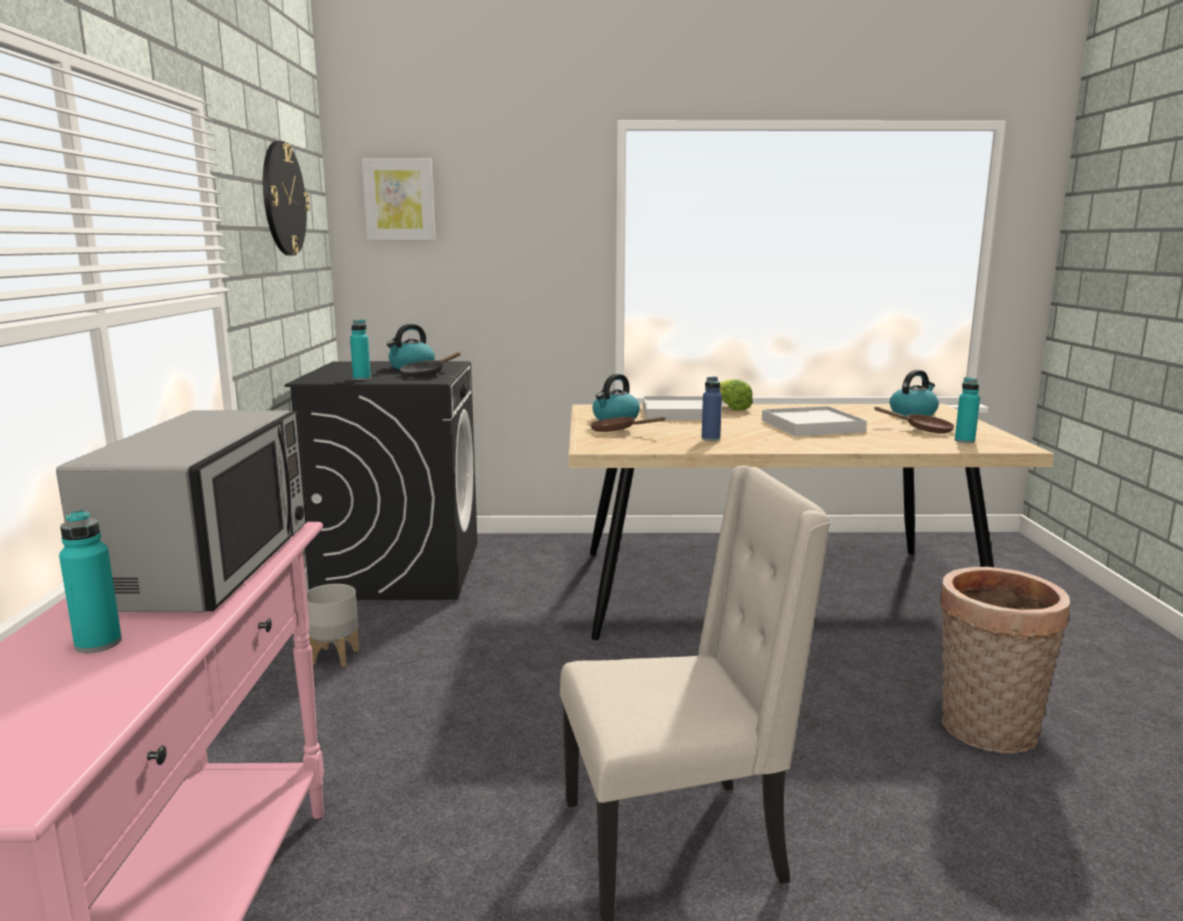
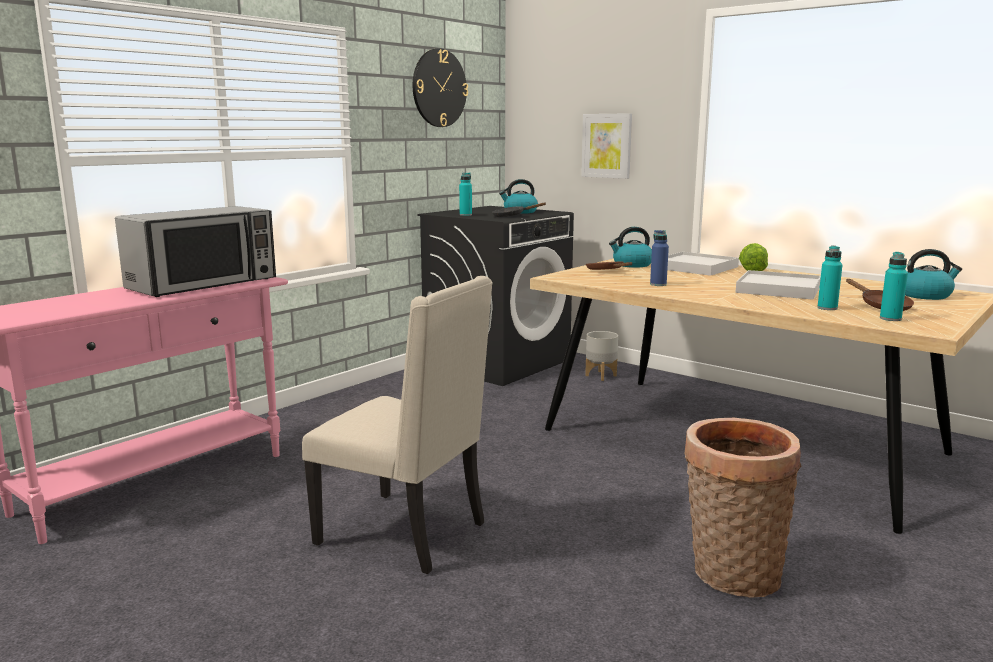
camera: 40 degrees right, 0 degrees up
(98, 644) = (106, 298): turquoise bottle -> turquoise bottle (827, 308)
(335, 656) = (391, 395): grey planter -> grey planter (601, 375)
(399, 199) = (547, 86): picture -> picture (607, 146)

